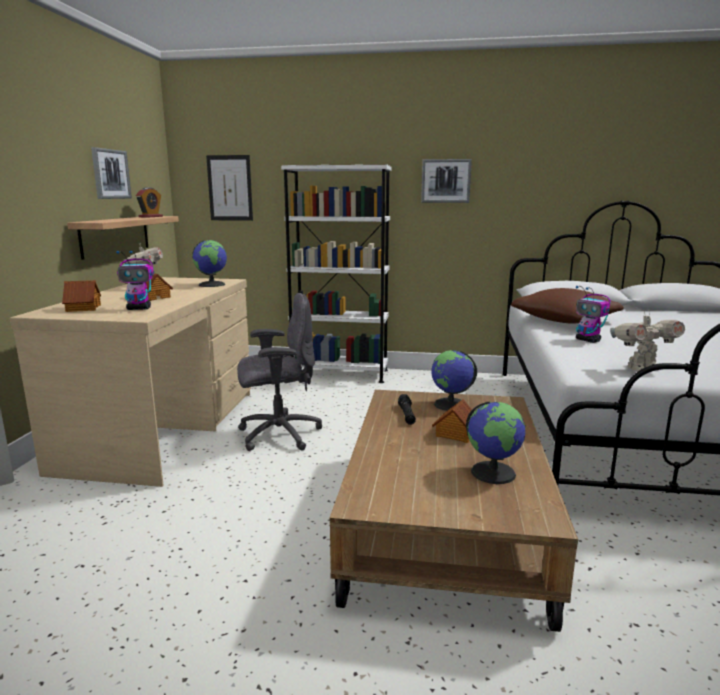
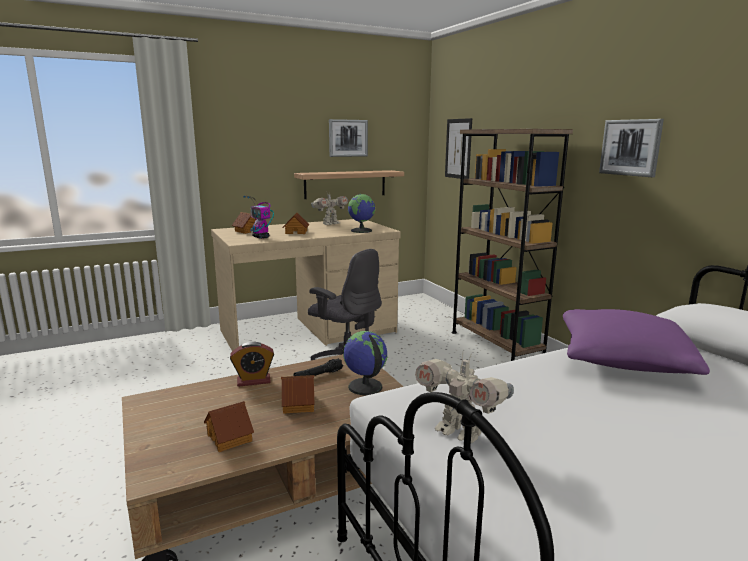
camera: 55 degrees right, 0 degrees up
(150, 217) = (378, 171): alarm clock -> alarm clock (253, 381)
(339, 374) = (496, 345): white bookcase -> brown bookcase
(493, 472) = (230, 437): globe -> toy house
(564, 320) = (623, 360): brown pillow -> purple pillow
(588, 340) = (543, 385): toy robot -> none

